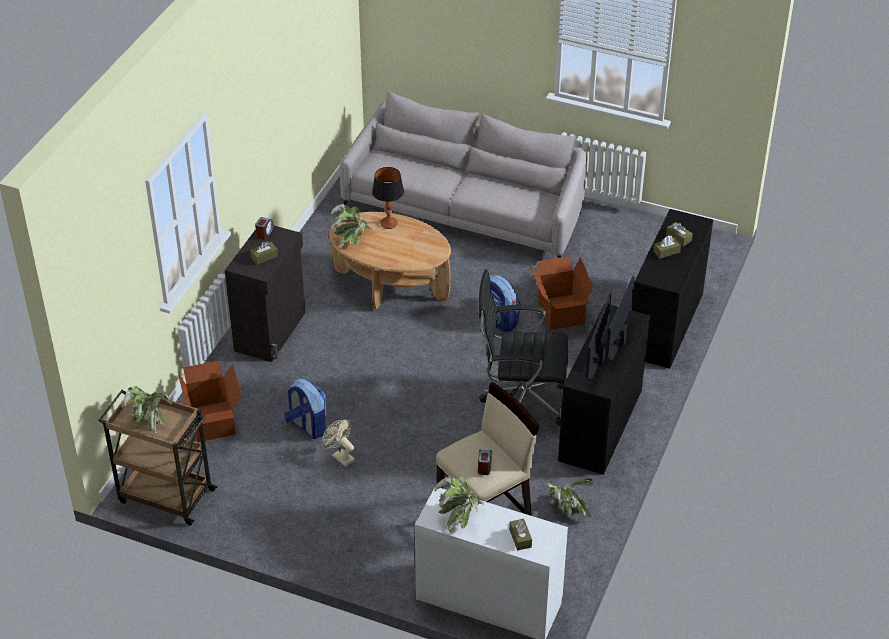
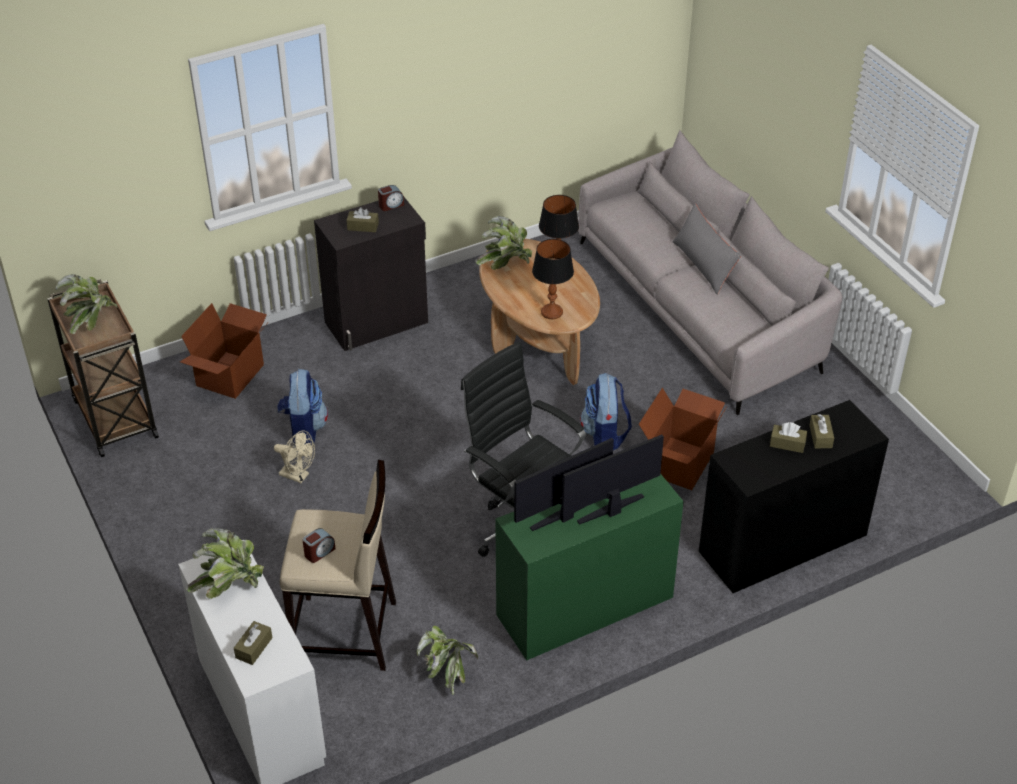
camera: 40 degrees right, 0 degrees up
(340, 456) = (298, 476): beige fan -> beige fan turned 120 degrees clockwise
(420, 254) = (551, 312): none -> table lamp
(470, 176) = (704, 265): none -> grey pillow
(601, 425) = (585, 607): black desk -> green desk

